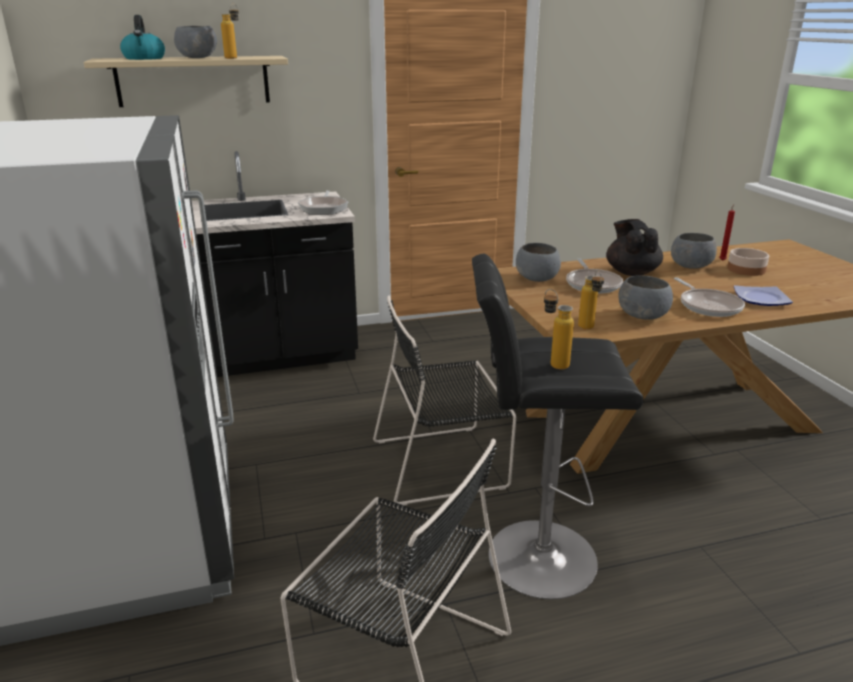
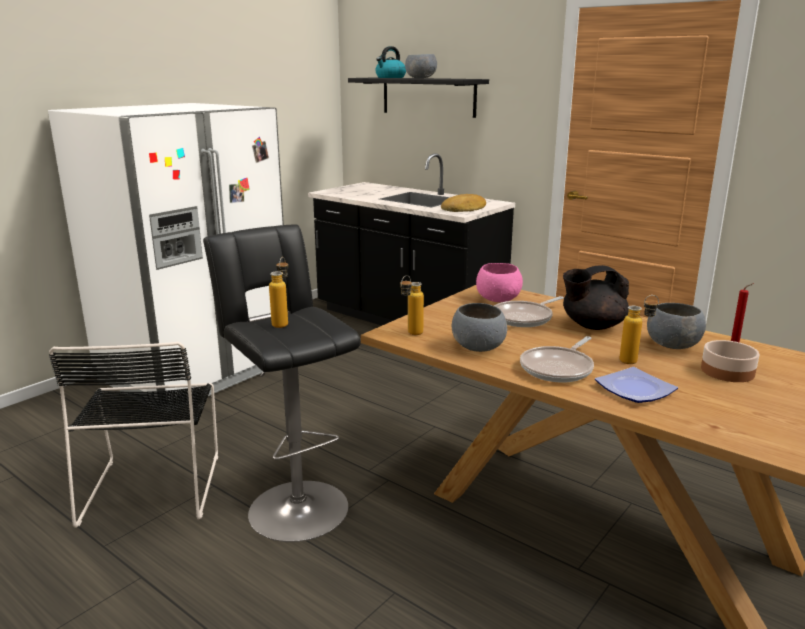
camera: 55 degrees right, 5 degrees down
(193, 81) = (428, 96): beige shelf -> black shelf
(234, 58) = (436, 78): bottle -> bottle (635, 361)
(324, 208) = (464, 209): frying pan -> bread
(443, 463) = (375, 431): black chair -> none
(537, 279) = (497, 299): grey bowl -> pink bowl
(631, 272) = (592, 325): black teapot -> black teapot turned 150 degrees counterclockwise

